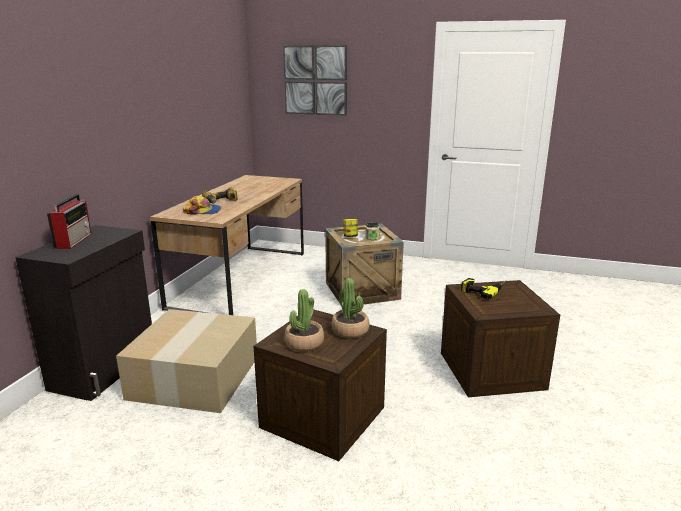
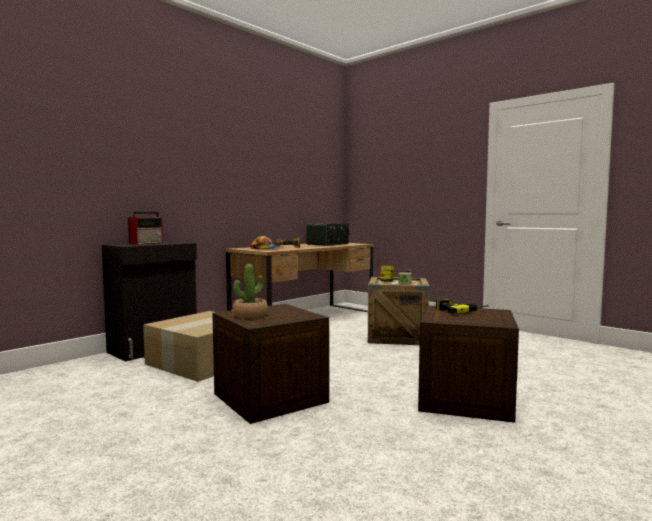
camera: 25 degrees right, 15 degrees down
(254, 186) = (328, 244): none -> radio
(315, 80) = (392, 163): picture -> none
(350, 331) = (297, 314): potted plant -> none

